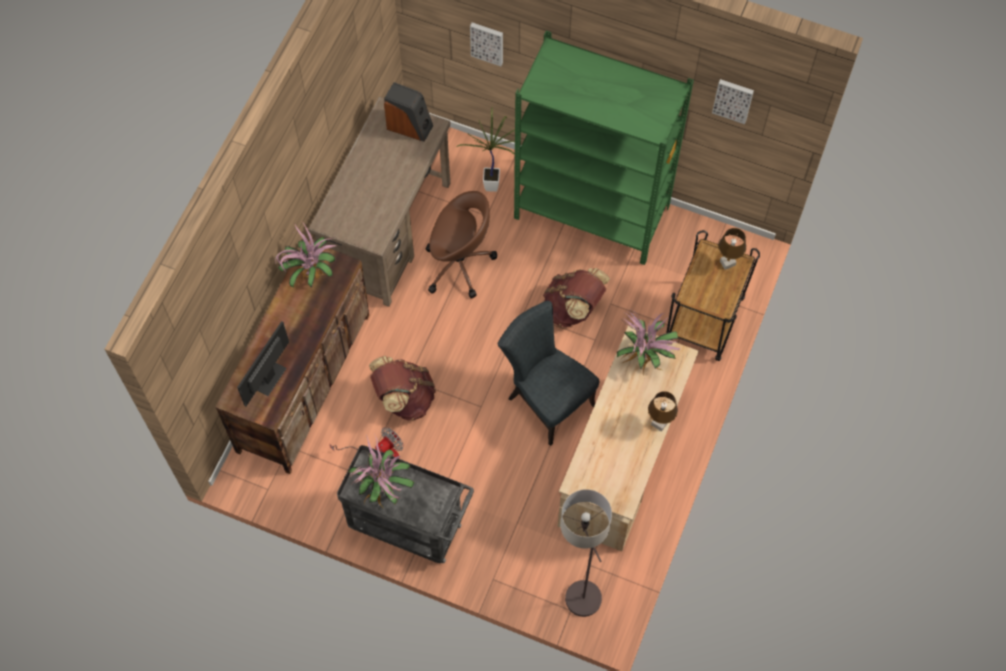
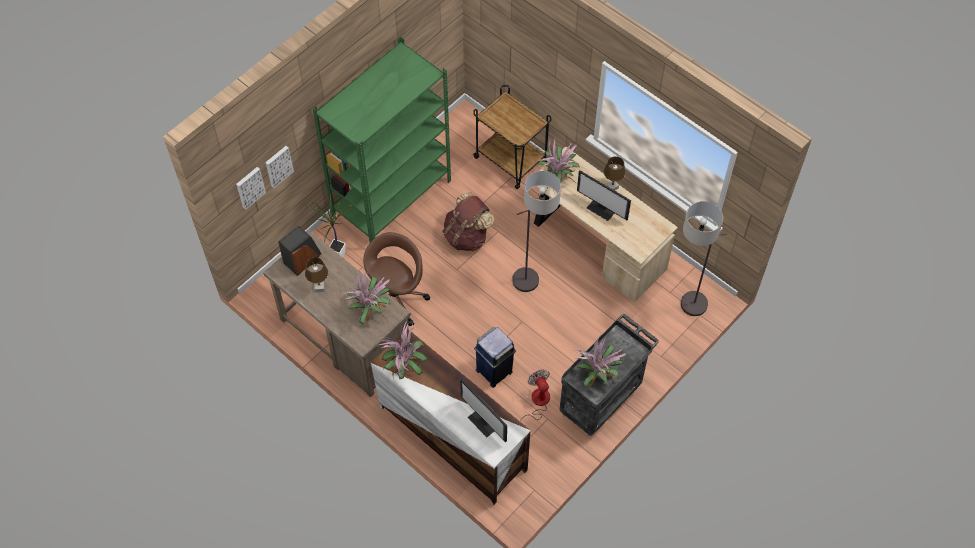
camera: 70 degrees left, 5 degrees down
(306, 382) = (452, 436): brown cabinet -> white cabinet
(369, 216) = (371, 310): none -> potted plant
(404, 398) = (494, 371): brown backpack -> blue trash can
(546, 399) = (533, 277): grey chair -> grey floor lamp
(621, 421) = (602, 209): none -> monitor
(727, 263) = (502, 108): brown table lamp -> brown table lamp (320, 287)
(733, 99) = (422, 24): picture -> picture (249, 187)

